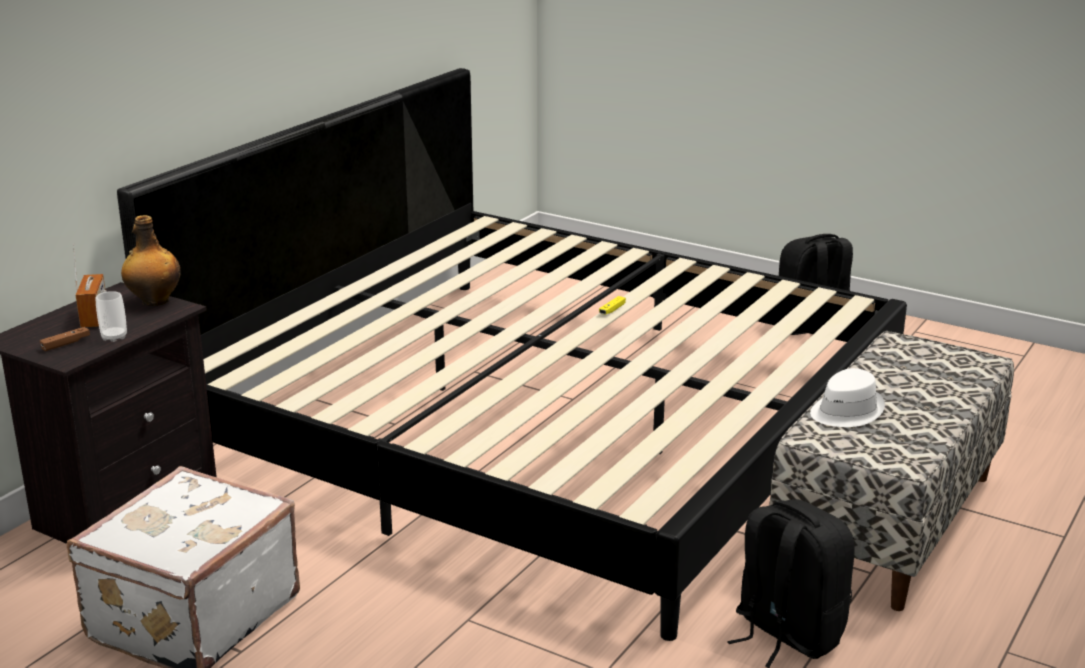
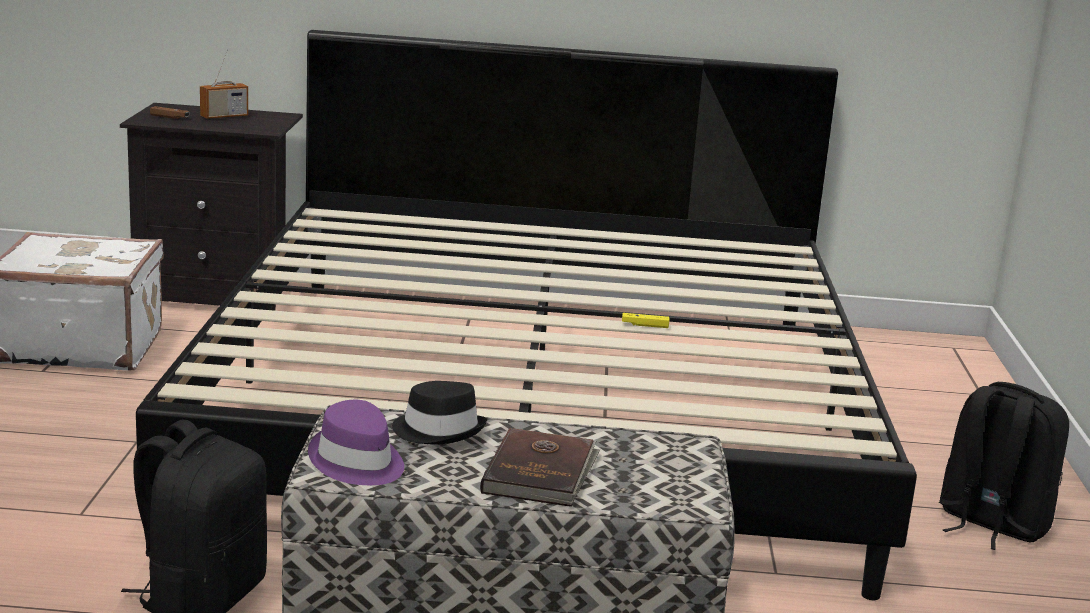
camera: 60 degrees right, 5 degrees down
(114, 337) = (192, 124): cup -> none
(154, 301) = (272, 124): bottle -> none
(845, 411) = (439, 430): white hat -> black hat
(892, 450) = (357, 462): none -> purple hat
(927, 394) = (541, 472): none -> brown book

